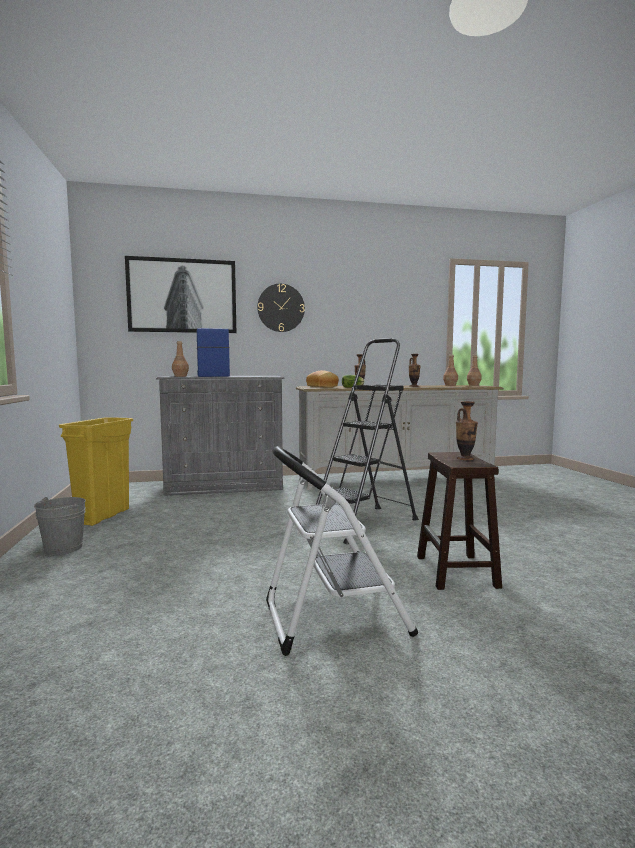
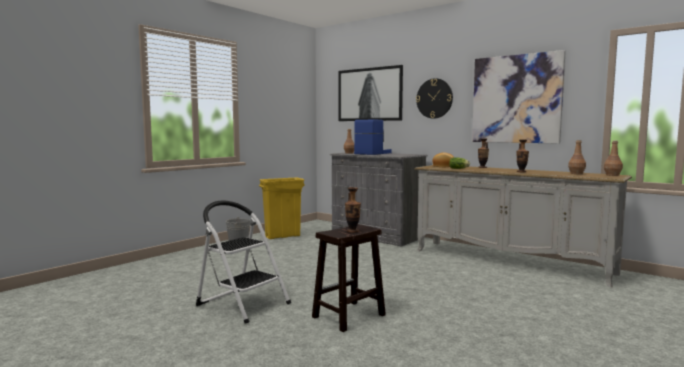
camera: 50 degrees right, 0 degrees up
(365, 523) = (386, 278): step ladder -> none
(373, 314) = (516, 99): none -> picture

